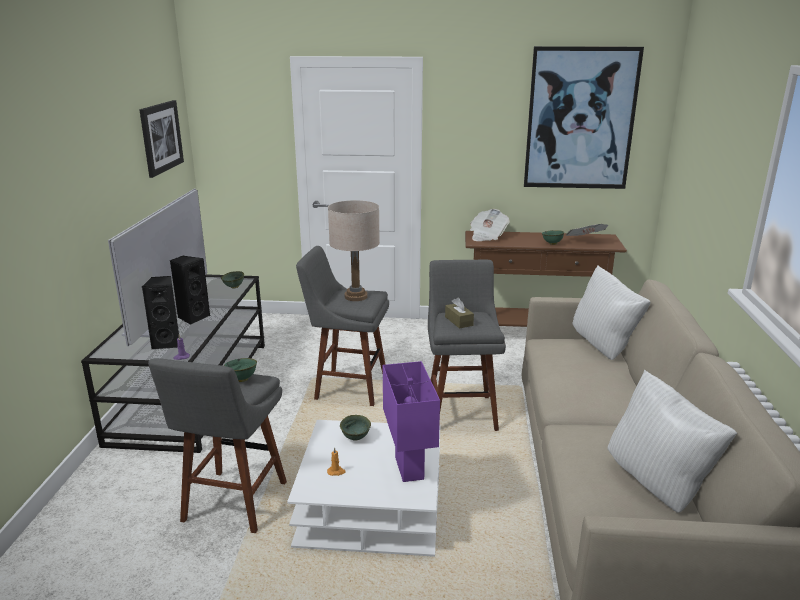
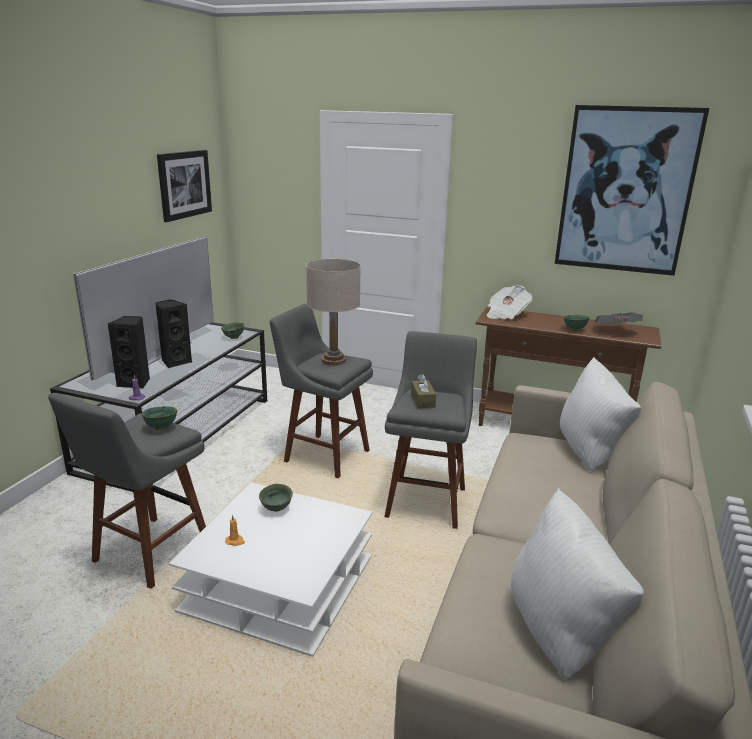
camera: 15 degrees right, 0 degrees up
(409, 468) = (311, 552): purple table lamp -> none

